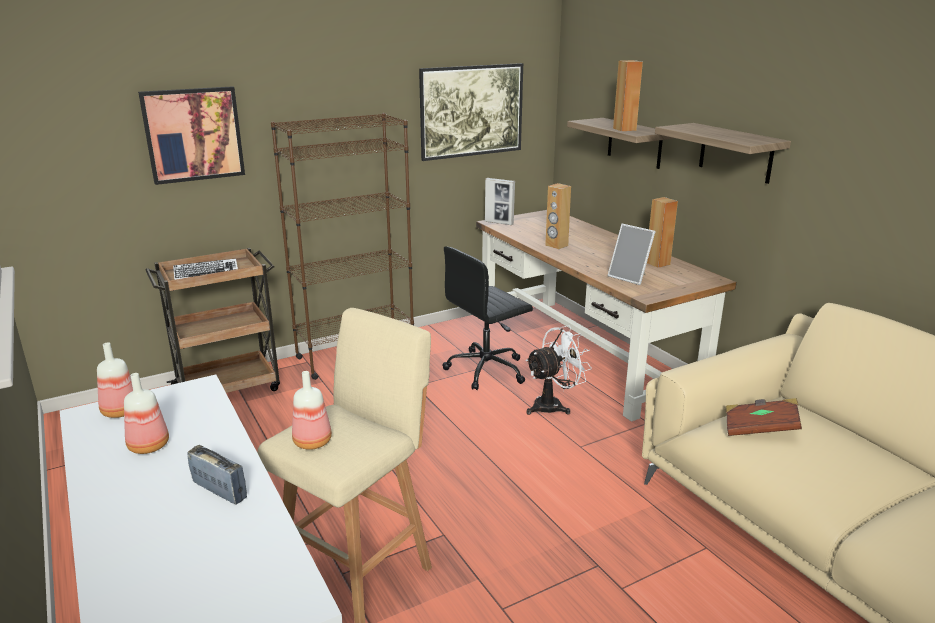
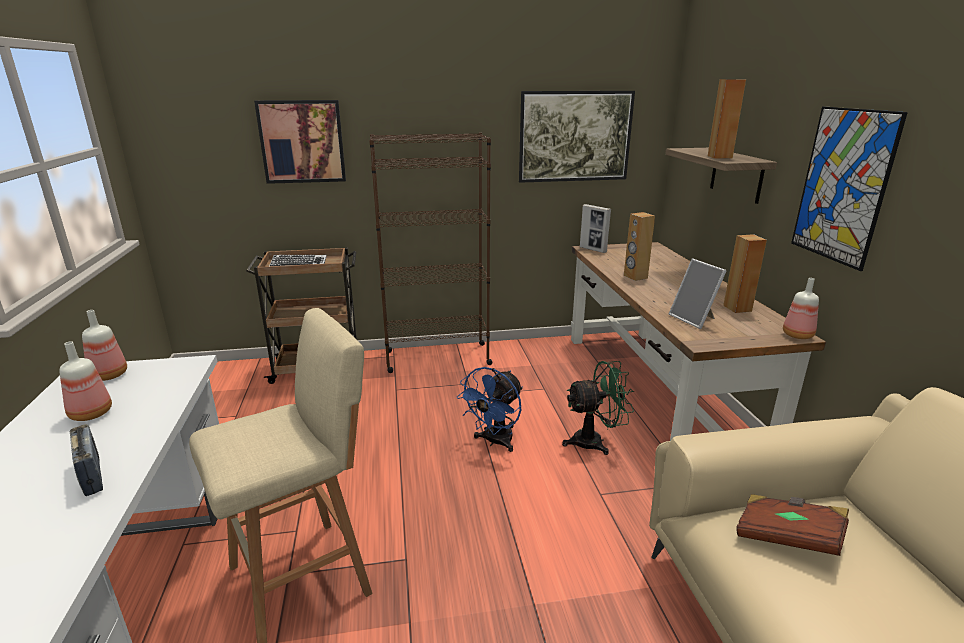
camera: 20 degrees right, 0 degrees up
(313, 442) = (232, 442): bottle -> bottle (798, 335)
(463, 423) = (494, 442): none -> blue fan
(487, 370) = (548, 391): black office chair -> none
(553, 405) = (595, 441): white fan -> green fan
(735, 153) = (843, 186): shelf -> picture

